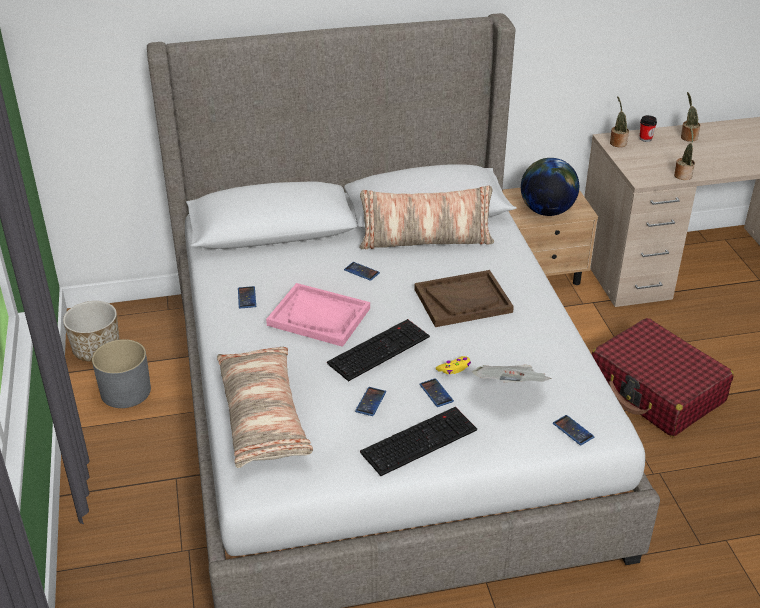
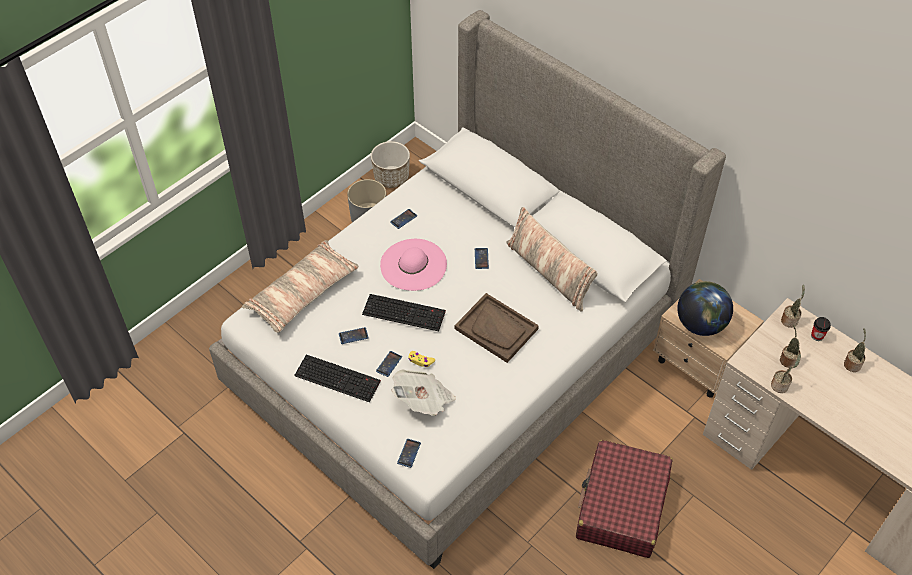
camera: 55 degrees right, 15 degrees up
(319, 317) = (413, 265): pink tray -> pink hat
(658, 161) = (787, 359): none -> potted plant

